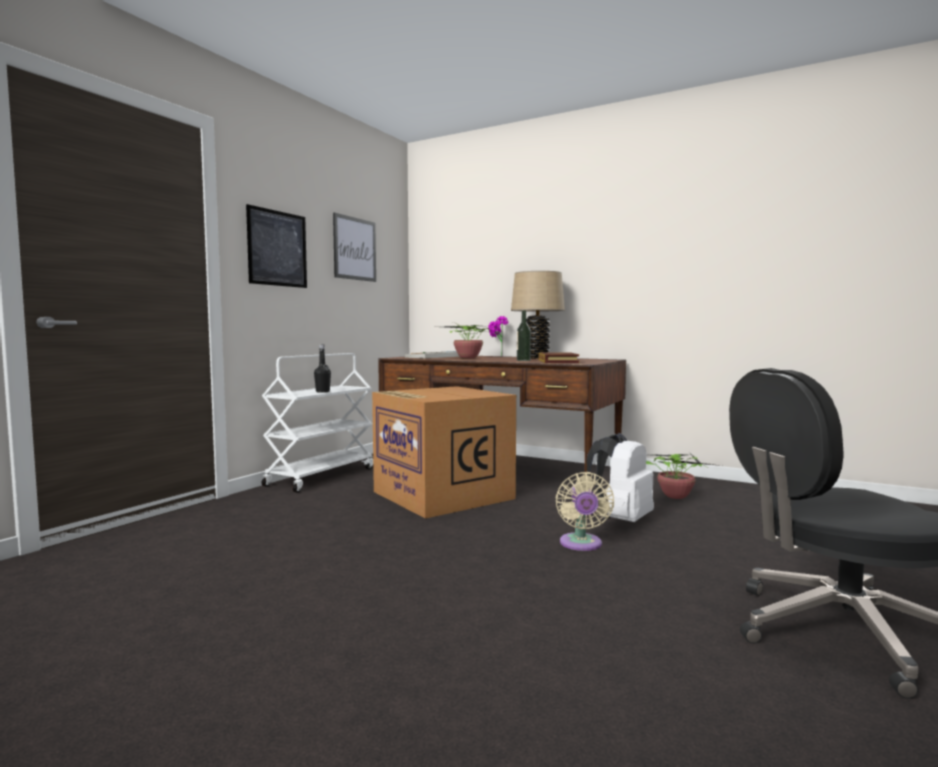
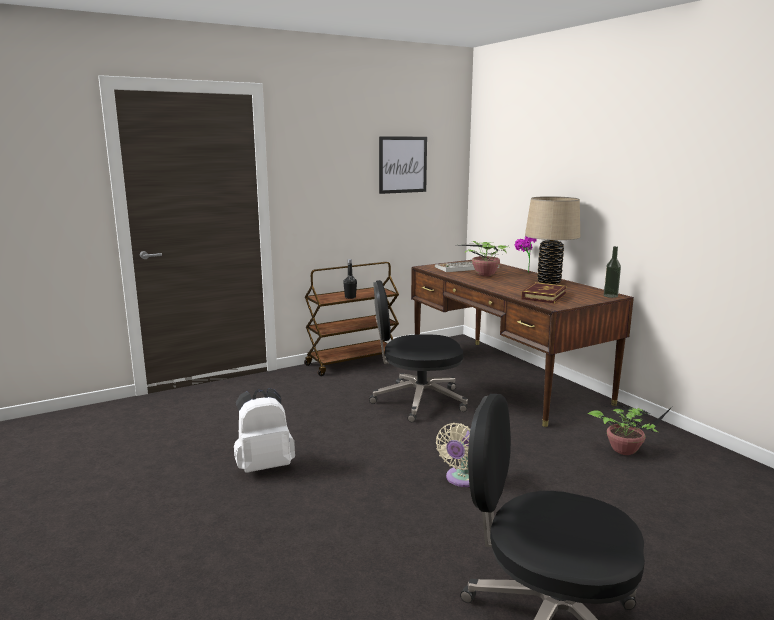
camera: 30 degrees right, 10 degrees up
(277, 248) = (321, 177): picture -> none
(321, 476) = (353, 362): white cart -> brown cart
(440, 495) = (417, 401): cardboard box -> black office chair
(523, 360) = (517, 289): bottle -> bottle (610, 296)
(622, 520) = (531, 464): white backpack -> white backpack (264, 466)

